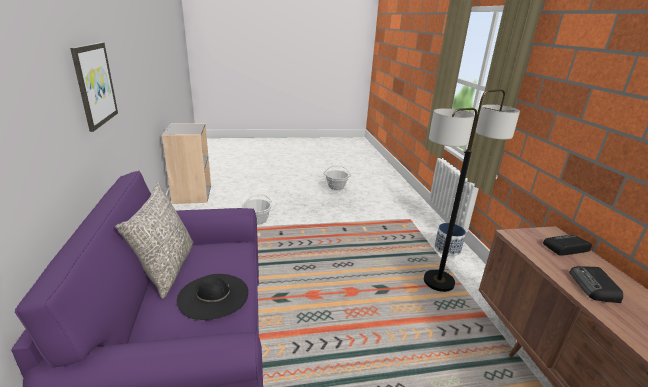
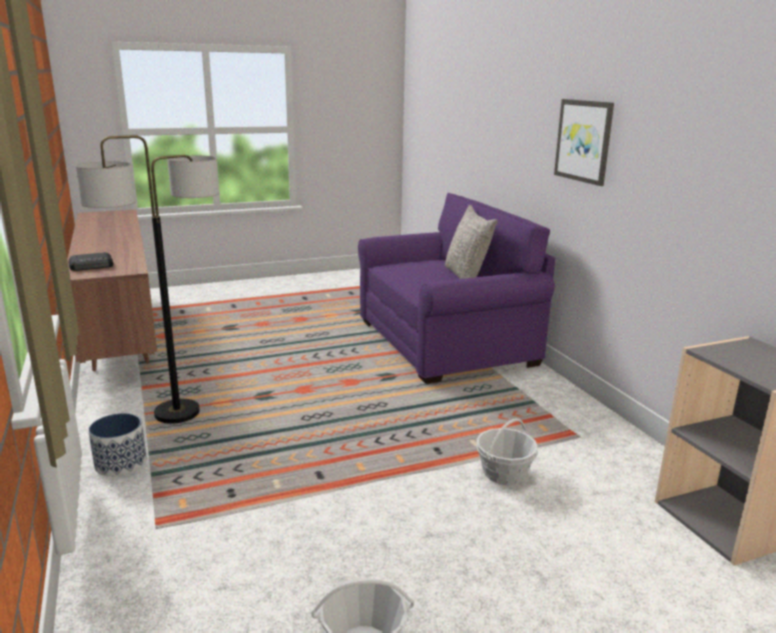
camera: 170 degrees right, 5 degrees down
(213, 296) = (412, 269): black hat -> none
(594, 287) = (116, 250): radio -> none

